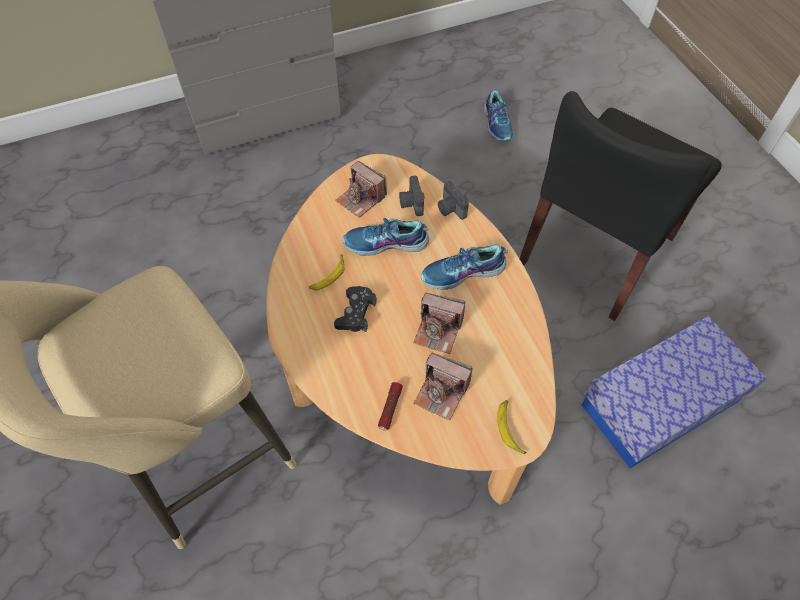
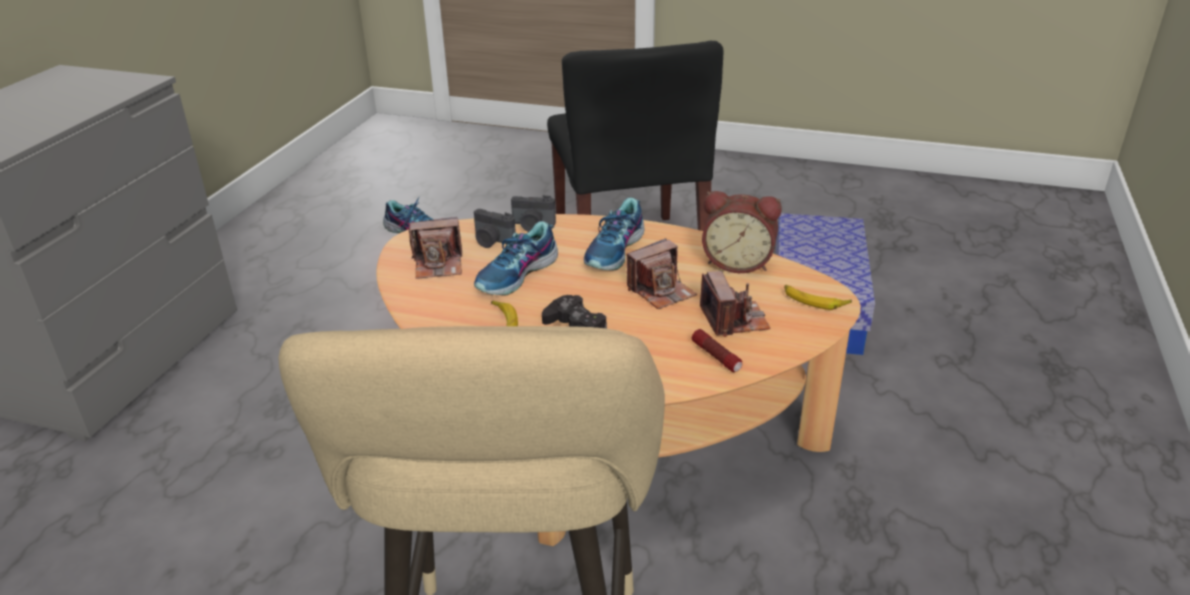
camera: 50 degrees left, 25 degrees down
(441, 393) = (734, 320): camera -> camera turned 75 degrees counterclockwise
(517, 352) = (738, 262): none -> alarm clock

